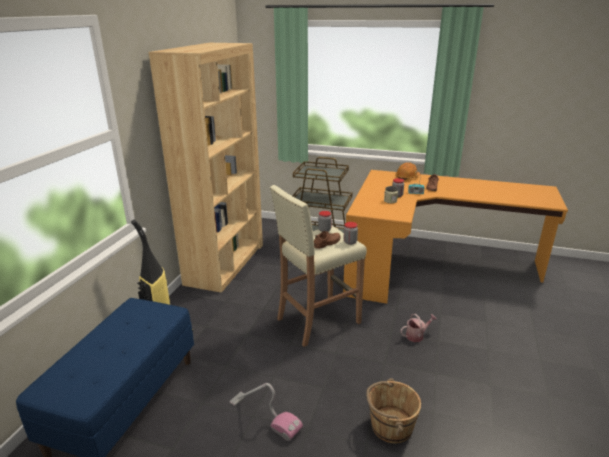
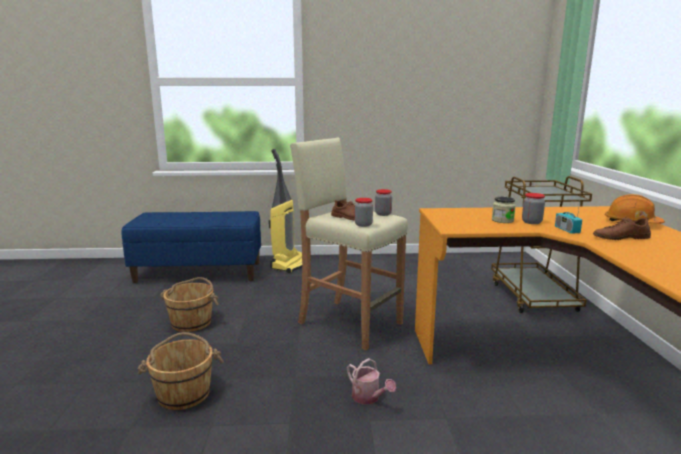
camera: 70 degrees right, 10 degrees down
(225, 263) = (411, 261): brown bookcase -> none
(264, 416) = (192, 322): vacuum cleaner -> brown bucket

